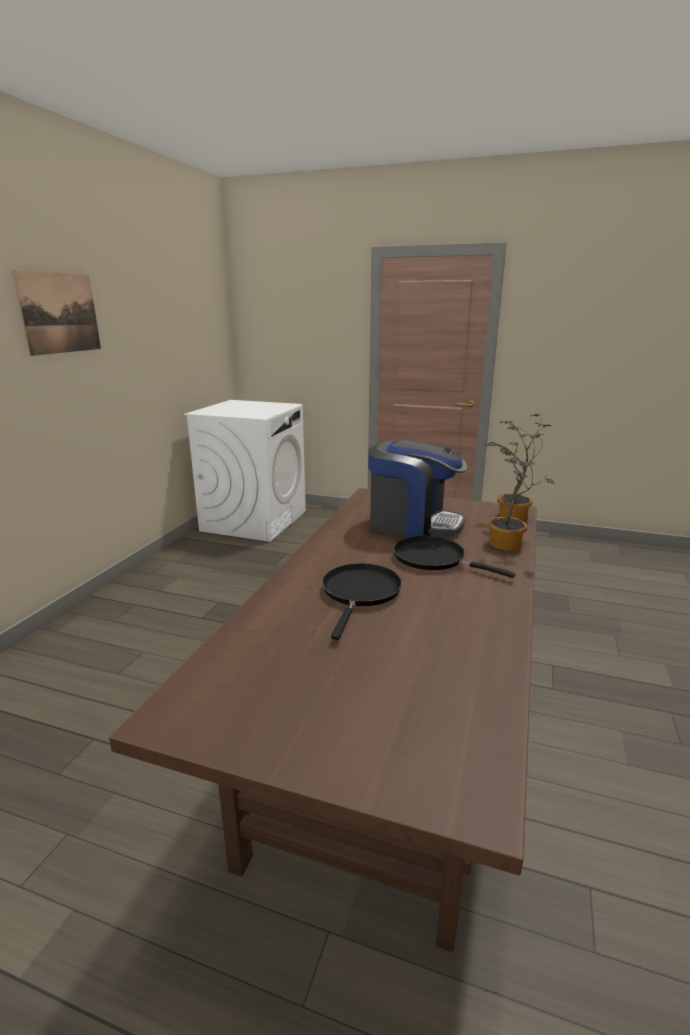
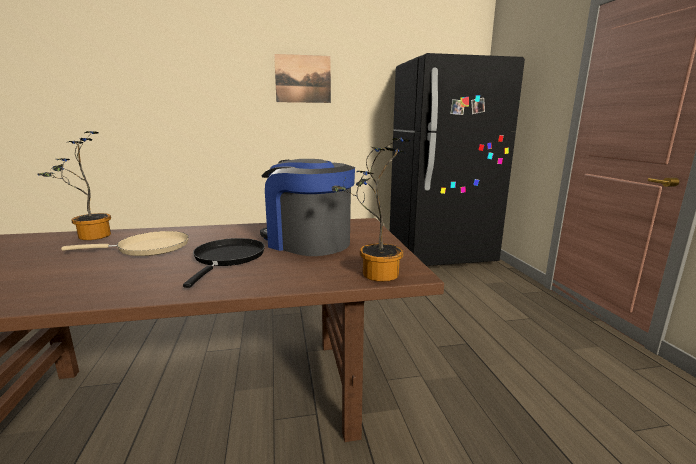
camera: 60 degrees right, 5 degrees down
(254, 521) = (440, 255): white washing machine -> black fridge
(360, 593) = (148, 248): black frying pan -> beige frying pan
(413, 524) = (307, 242): coffee machine -> coffee machine turned 135 degrees clockwise
(509, 546) = (285, 281): potted plant -> potted plant (90, 237)

